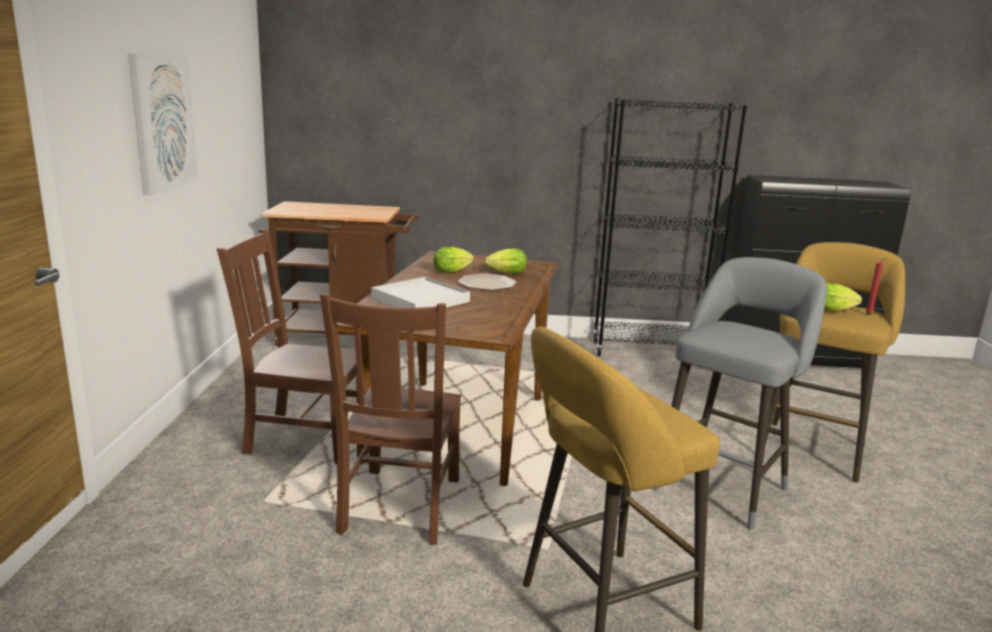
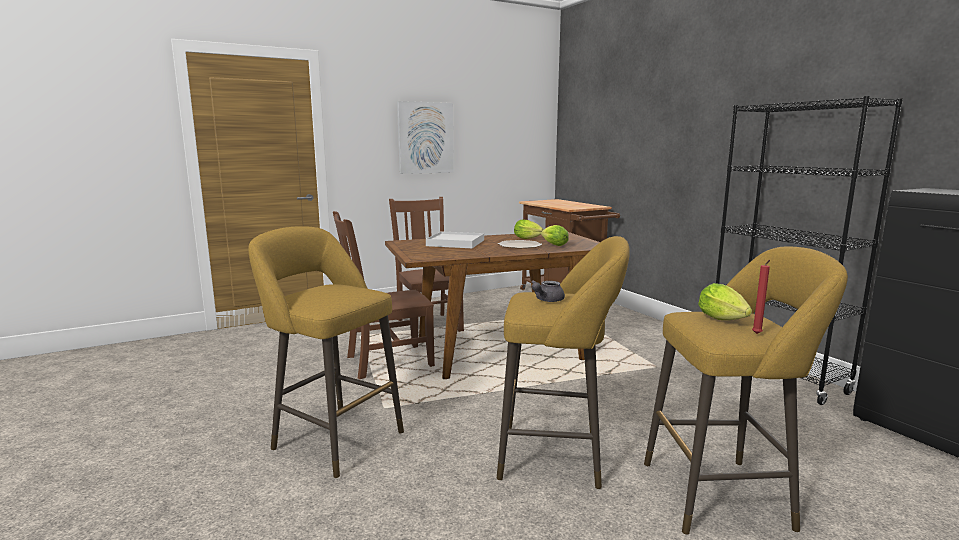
camera: 60 degrees right, 5 degrees down
(724, 486) = (557, 455): grey stool -> yellow stool
(743, 336) = (546, 300): none -> grey teapot

